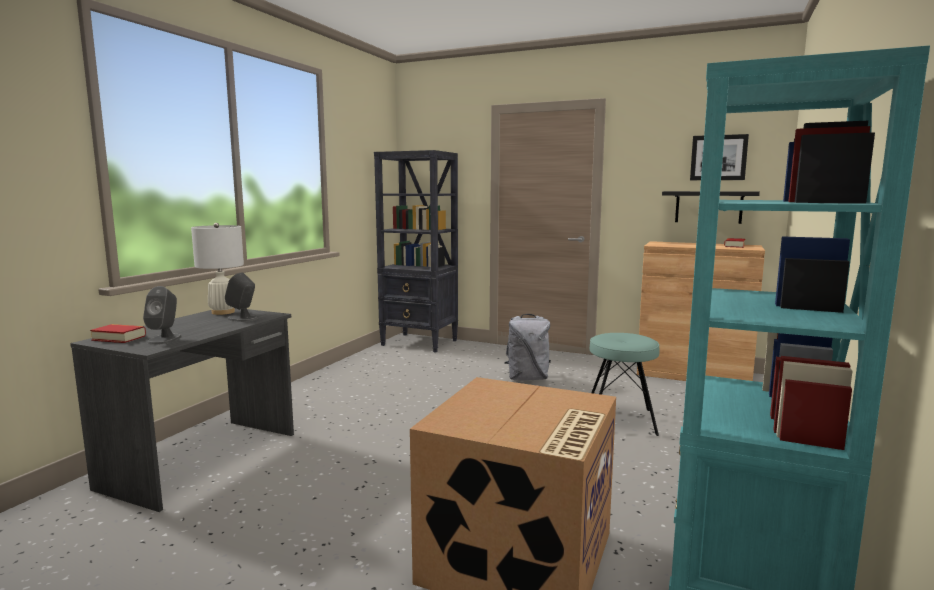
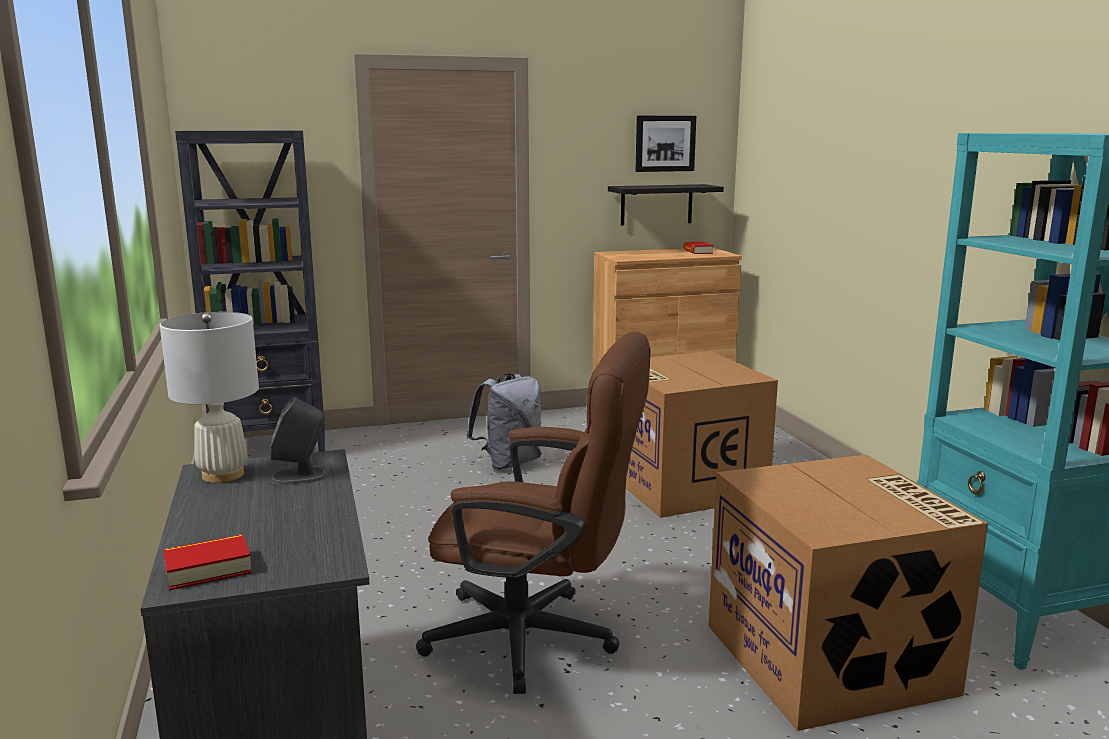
camera: 40 degrees left, 5 degrees up
(165, 339) = (300, 545): grey speaker -> none
(372, 468) = (538, 640): none -> brown office chair
(620, 420) = (682, 484): turquoise stool -> cardboard box

